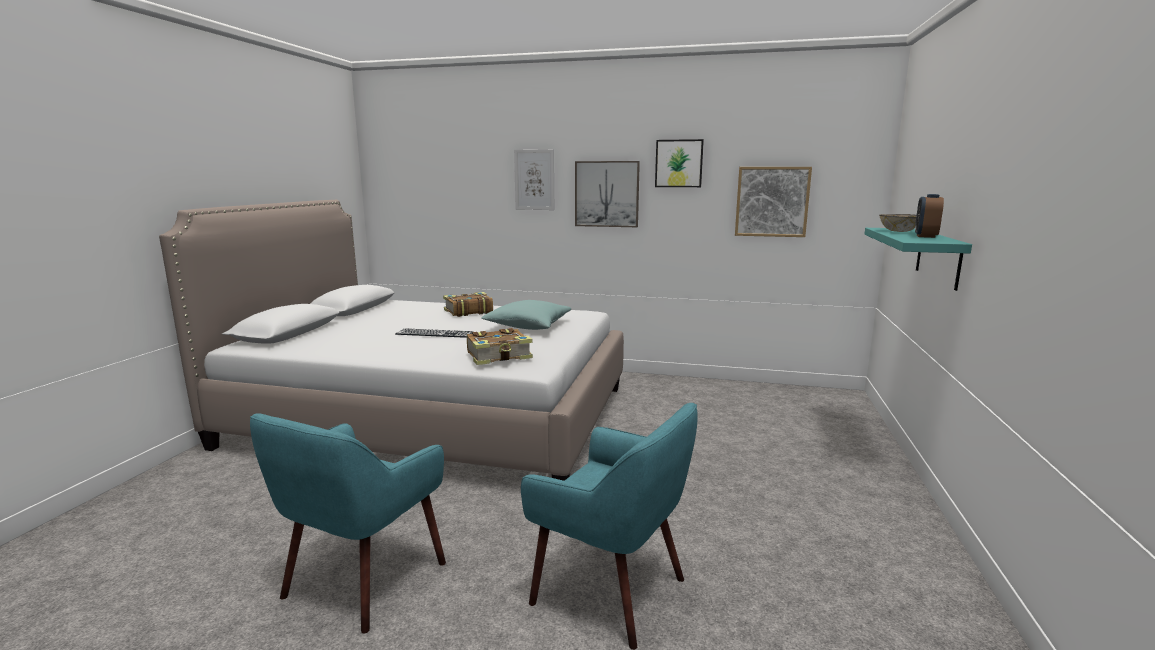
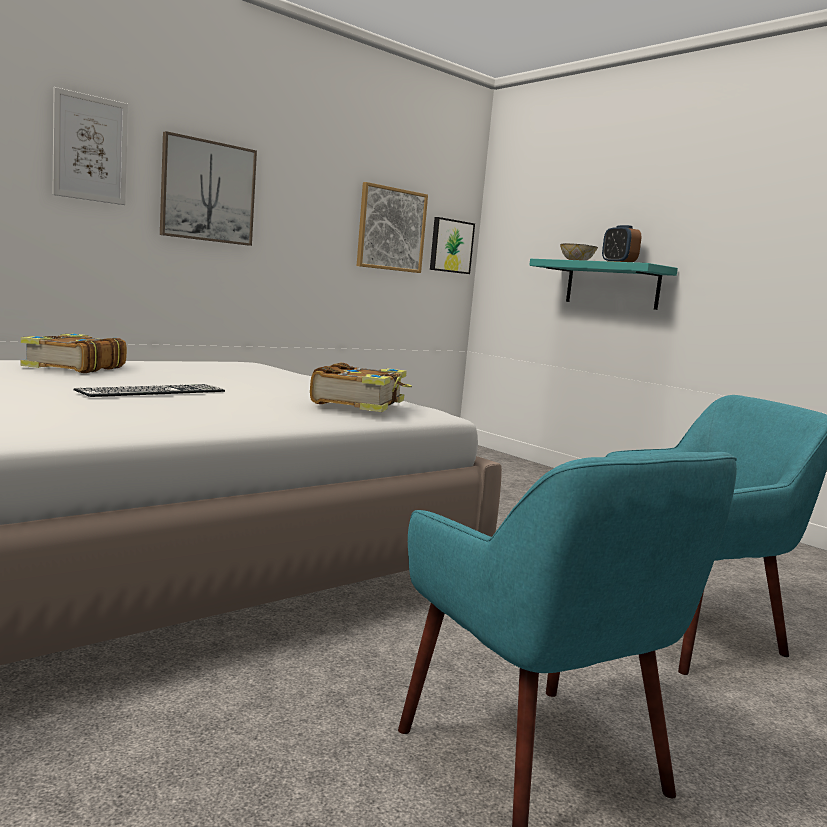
camera: 55 degrees left, 5 degrees down
(528, 326) = (243, 378): turquoise pillow -> none
(679, 163) = (300, 165): picture -> picture (450, 246)

